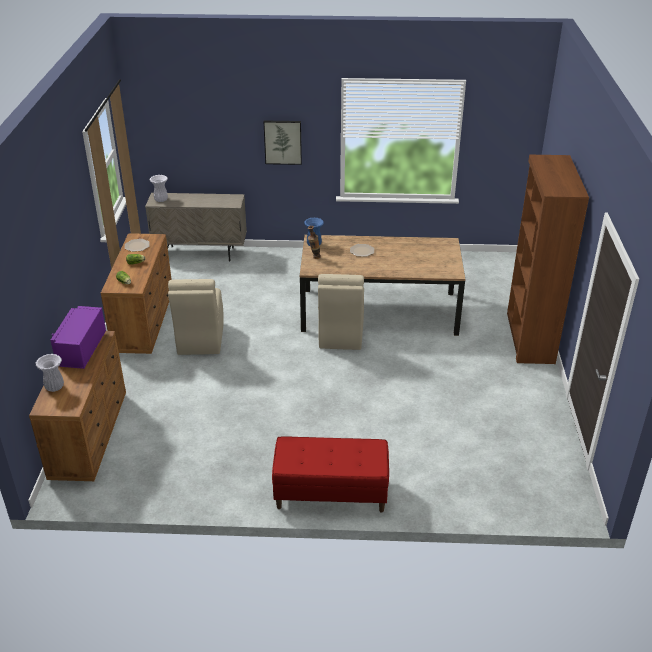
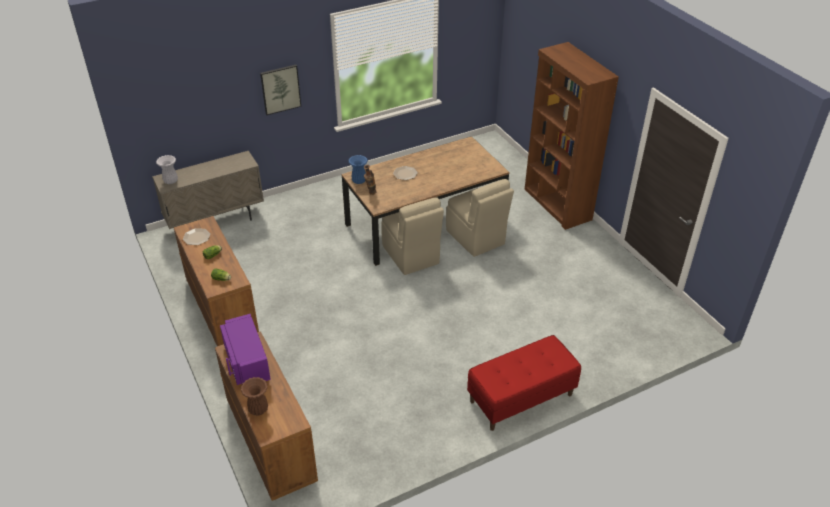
camera: 30 degrees left, 5 degrees up
(55, 387) = (258, 409): white vase -> brown vase
(200, 339) = (292, 307): beige chair -> beige chair (476, 238)

